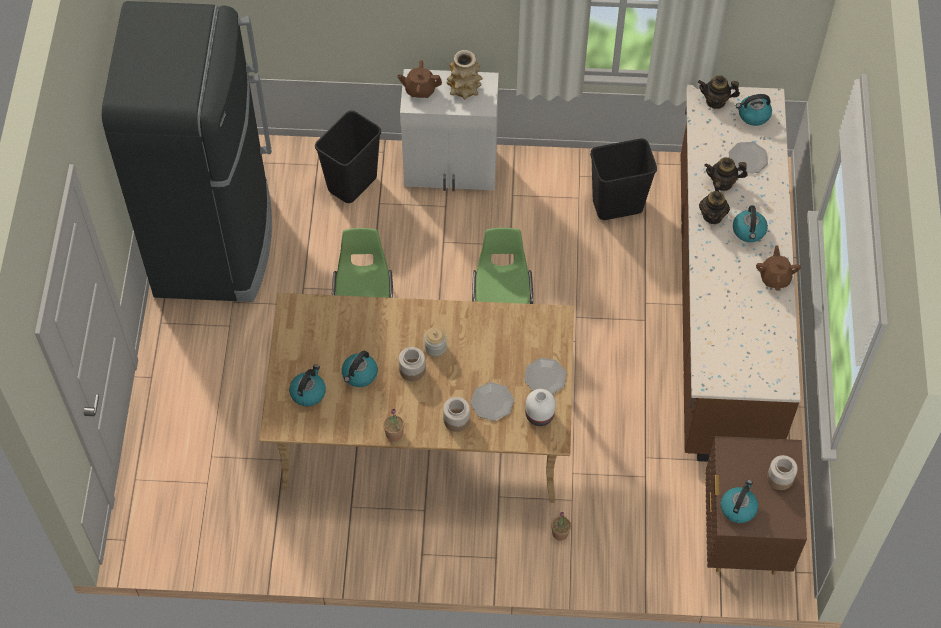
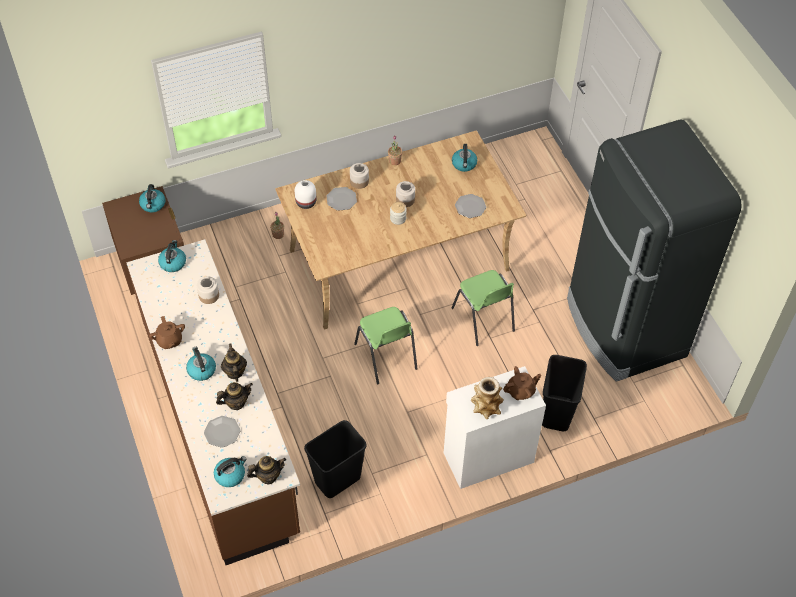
camera: 155 degrees right, 5 degrees down
(359, 375) = (438, 185): kettle -> kettle (173, 263)
(545, 377) = (313, 226): plate -> plate (470, 206)
(779, 478) = (130, 231): jar -> jar (209, 296)

